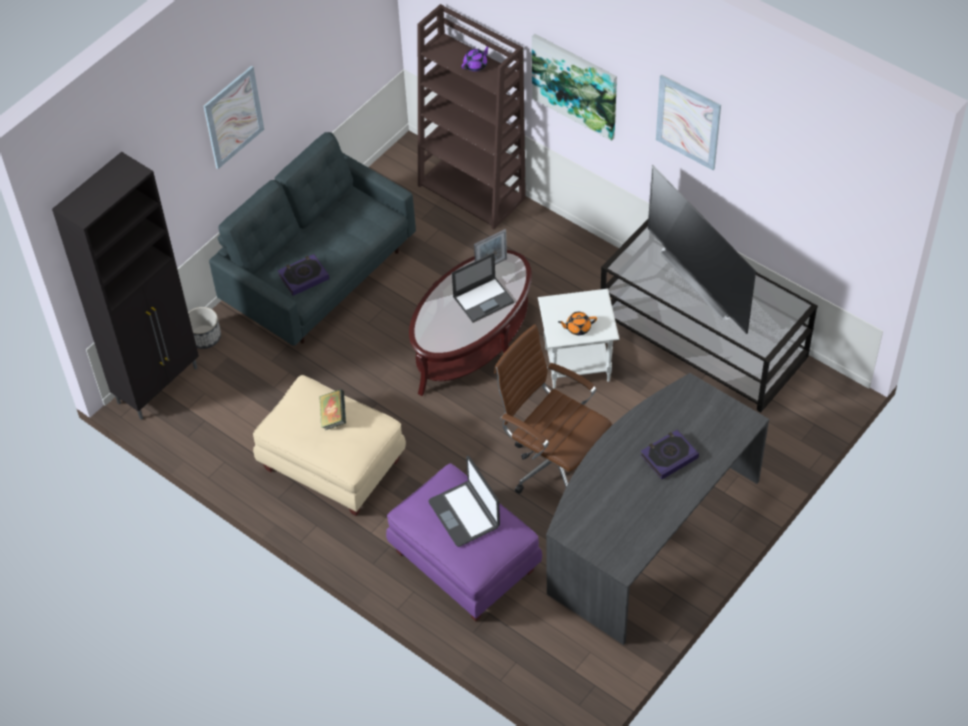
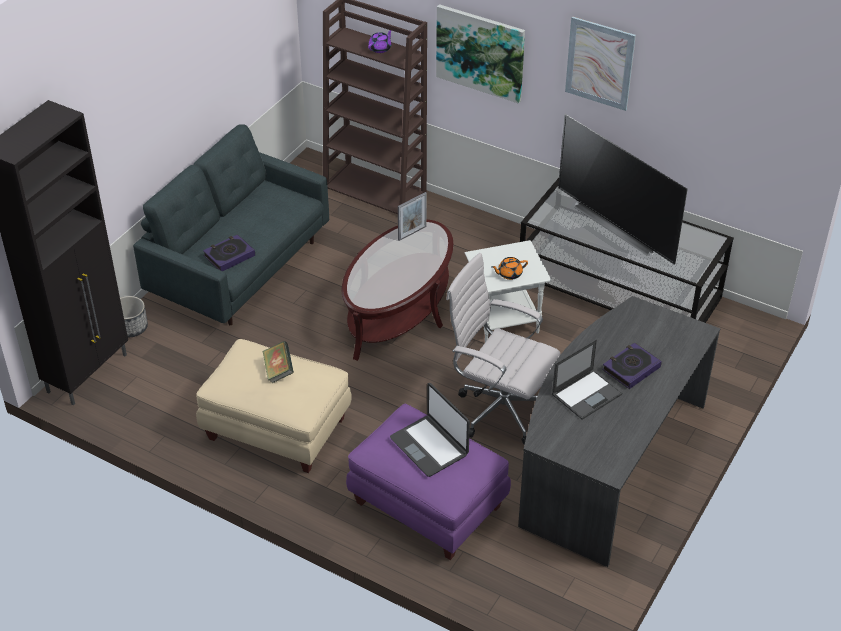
camera: 10 degrees left, 10 degrees down
(233, 117) = (154, 91): picture -> none
(484, 299) = (410, 260): laptop -> laptop (587, 394)
(552, 465) = (498, 409): brown office chair -> white office chair

